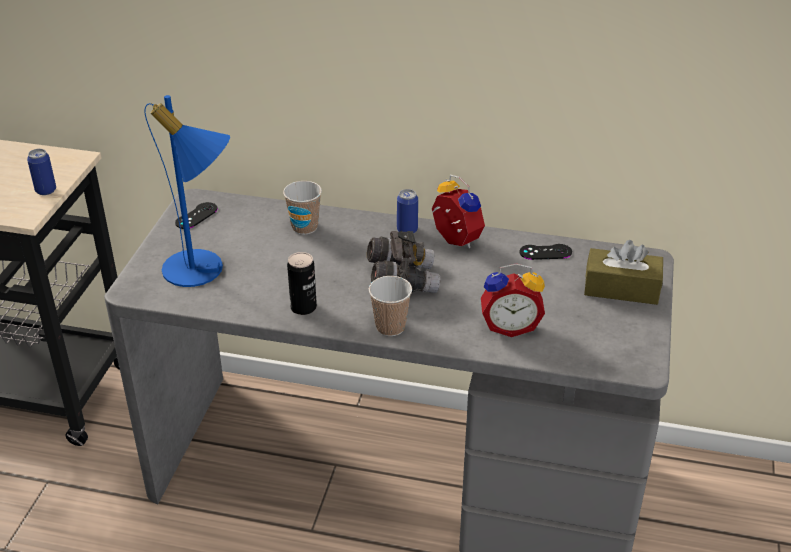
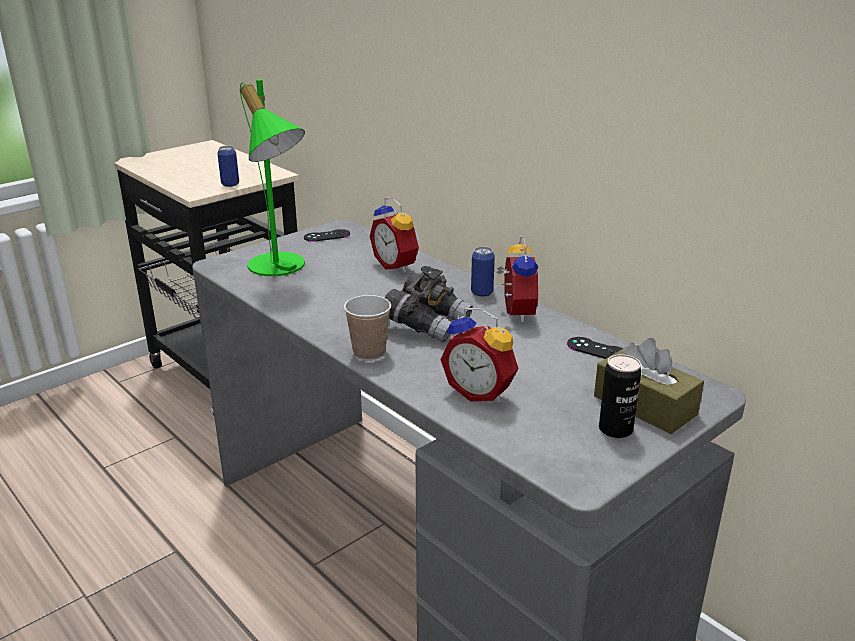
camera: 35 degrees right, 10 degrees down
(202, 272) = (280, 268): blue table lamp -> green table lamp
(303, 307) = (319, 315): can -> can (615, 429)
(304, 227) = (397, 265): cup -> alarm clock

